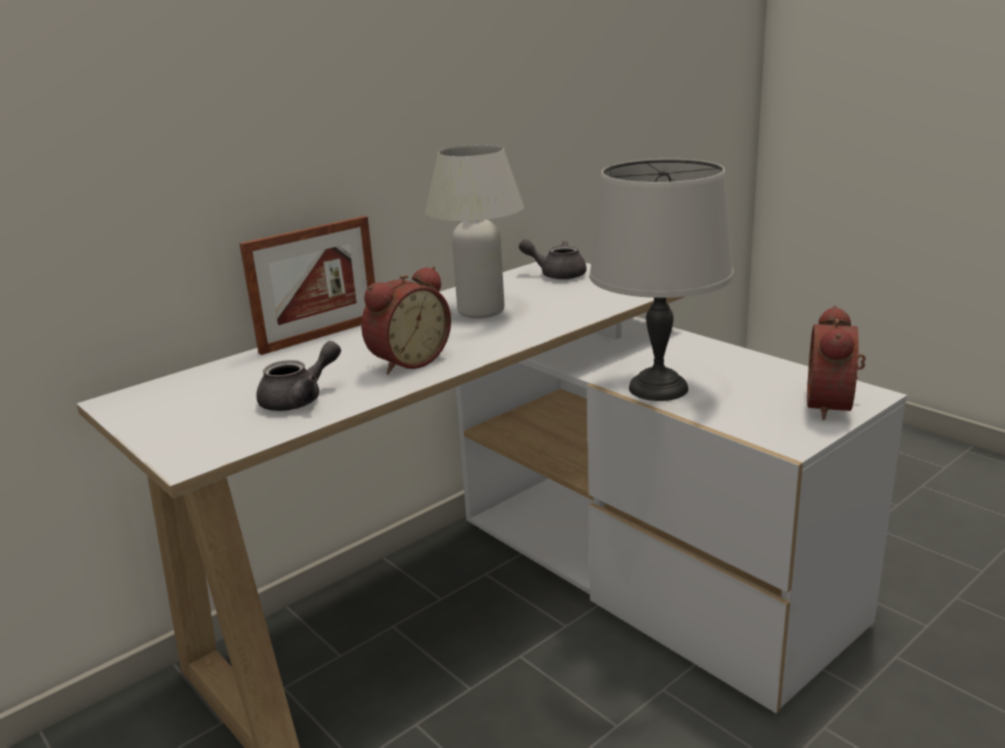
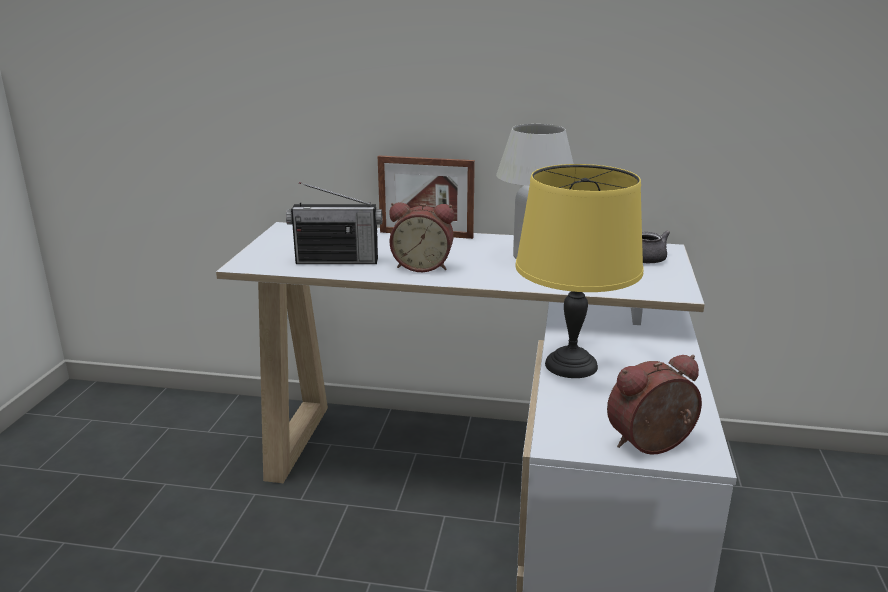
camera: 50 degrees right, 0 degrees up
(300, 399) = (337, 260): grey teapot -> radio
(657, 387) = (572, 365): grey table lamp -> yellow table lamp

